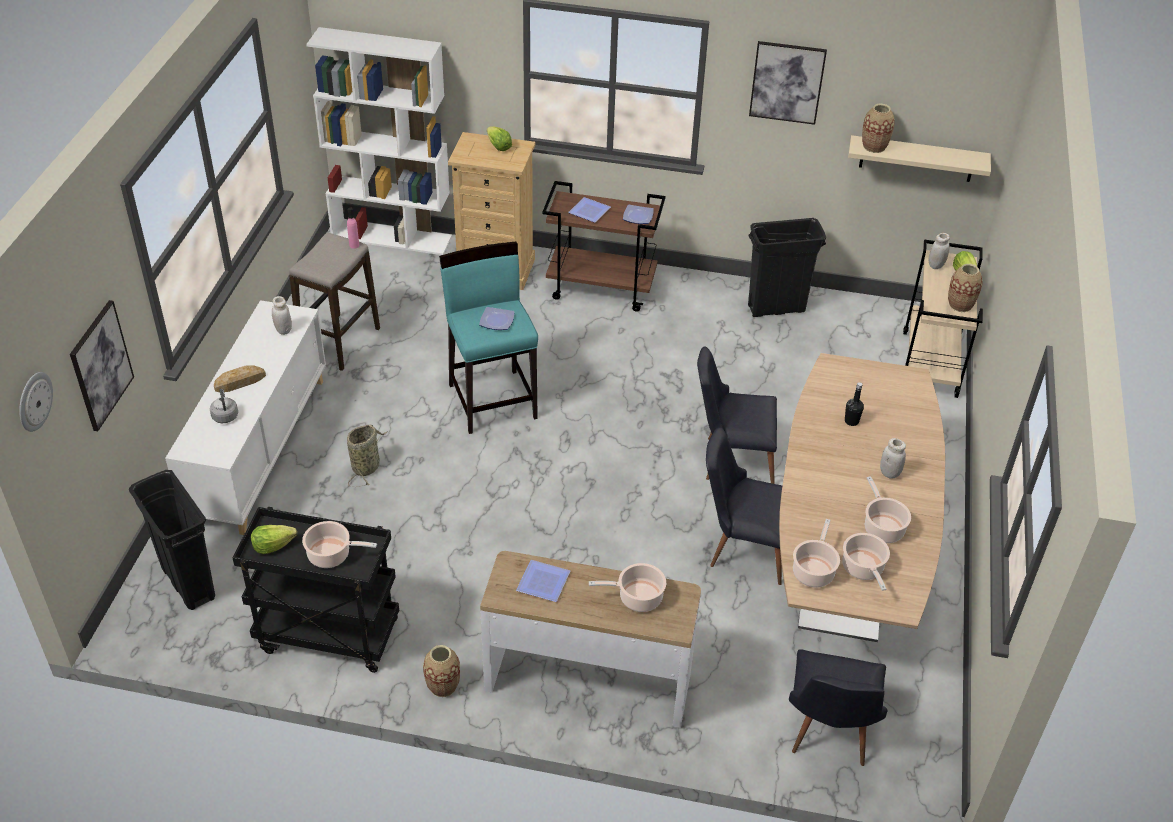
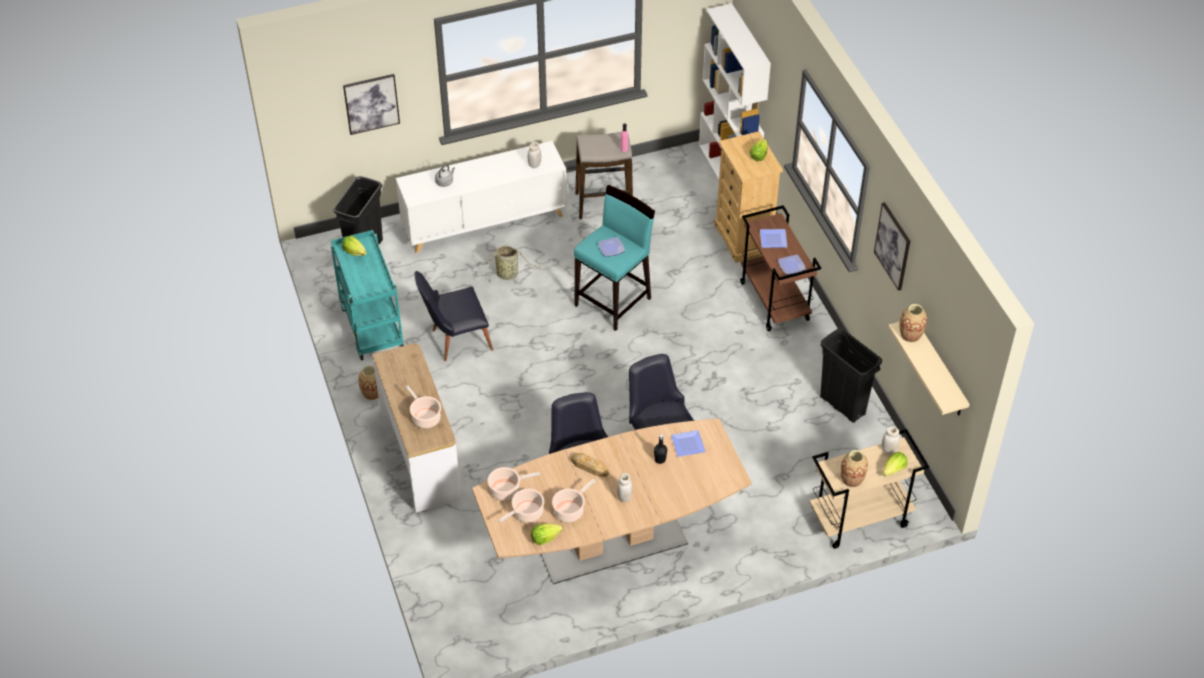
camera: 60 degrees right, 5 degrees up
(34, 401) = (300, 94): wall clock -> none
(240, 382) = (476, 172): bread -> bread (589, 467)
(326, 636) = (371, 327): black cart -> turquoise cart
(332, 555) = (365, 278): cooking pot -> none
(544, 584) = (406, 373): plate -> plate (687, 445)
(828, 734) = (460, 586): black chair -> black chair (455, 340)
(913, 569) = (545, 538): none -> lettuce

